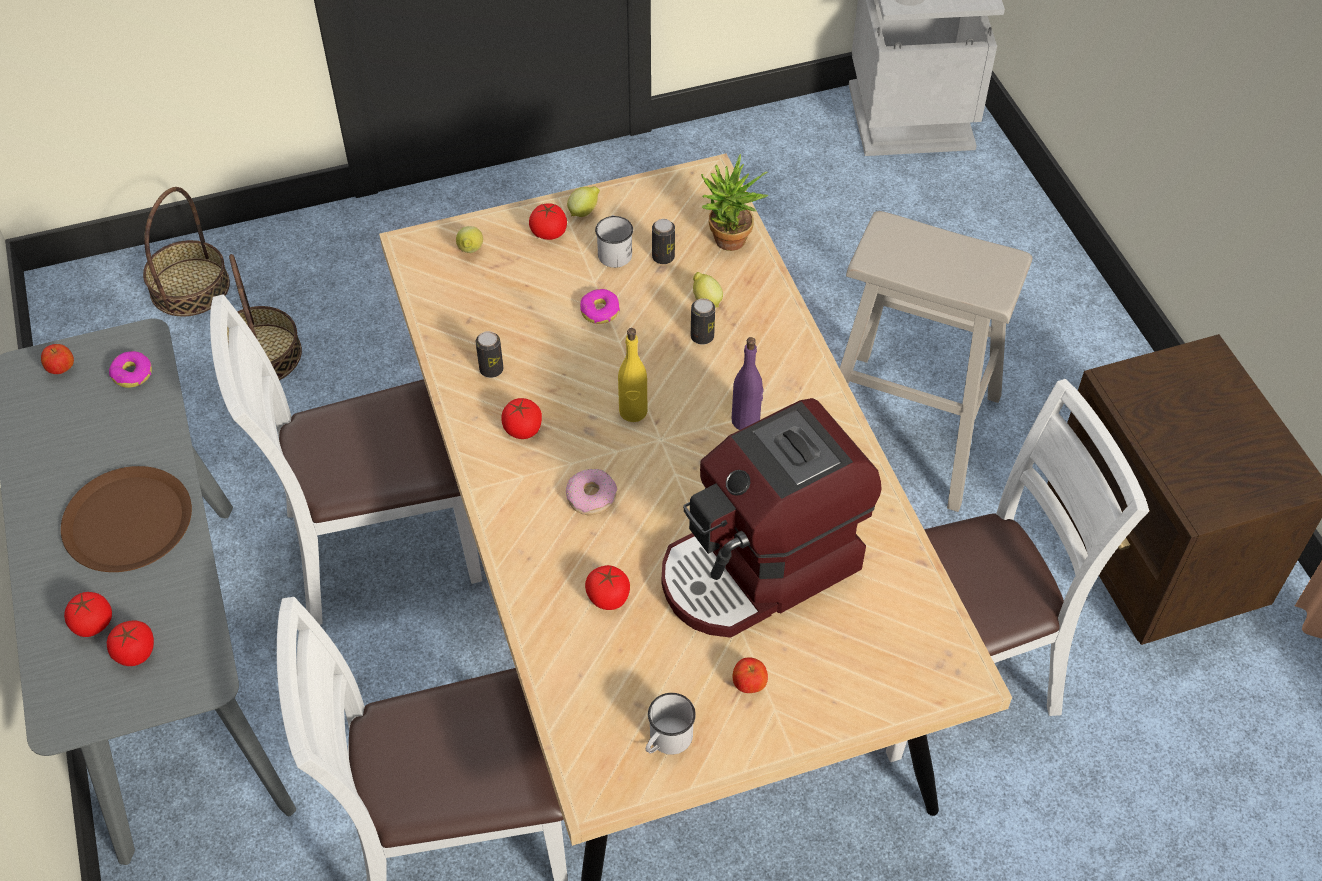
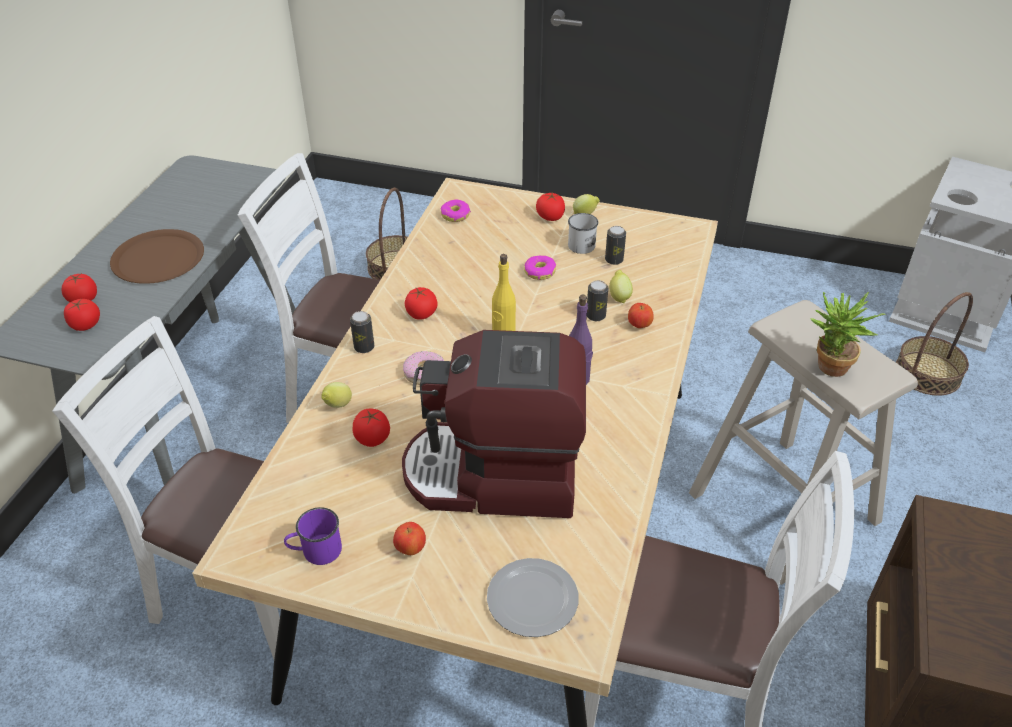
camera: 35 degrees right, 10 degrees down
(61, 369) = (210, 174): apple -> apple (639, 325)
(132, 374) = (241, 191): donut -> donut (455, 215)
(189, 287) = (390, 218): basket -> basket (927, 373)
(470, 251) = (490, 207): lemon -> lemon (337, 406)
(491, 369) = (437, 273): can -> can (364, 347)
(666, 741) = (316, 551): white mug -> purple mug
(728, 244) = (668, 271): potted plant -> potted plant (828, 369)
(894, 665) = (532, 601): none -> plate

